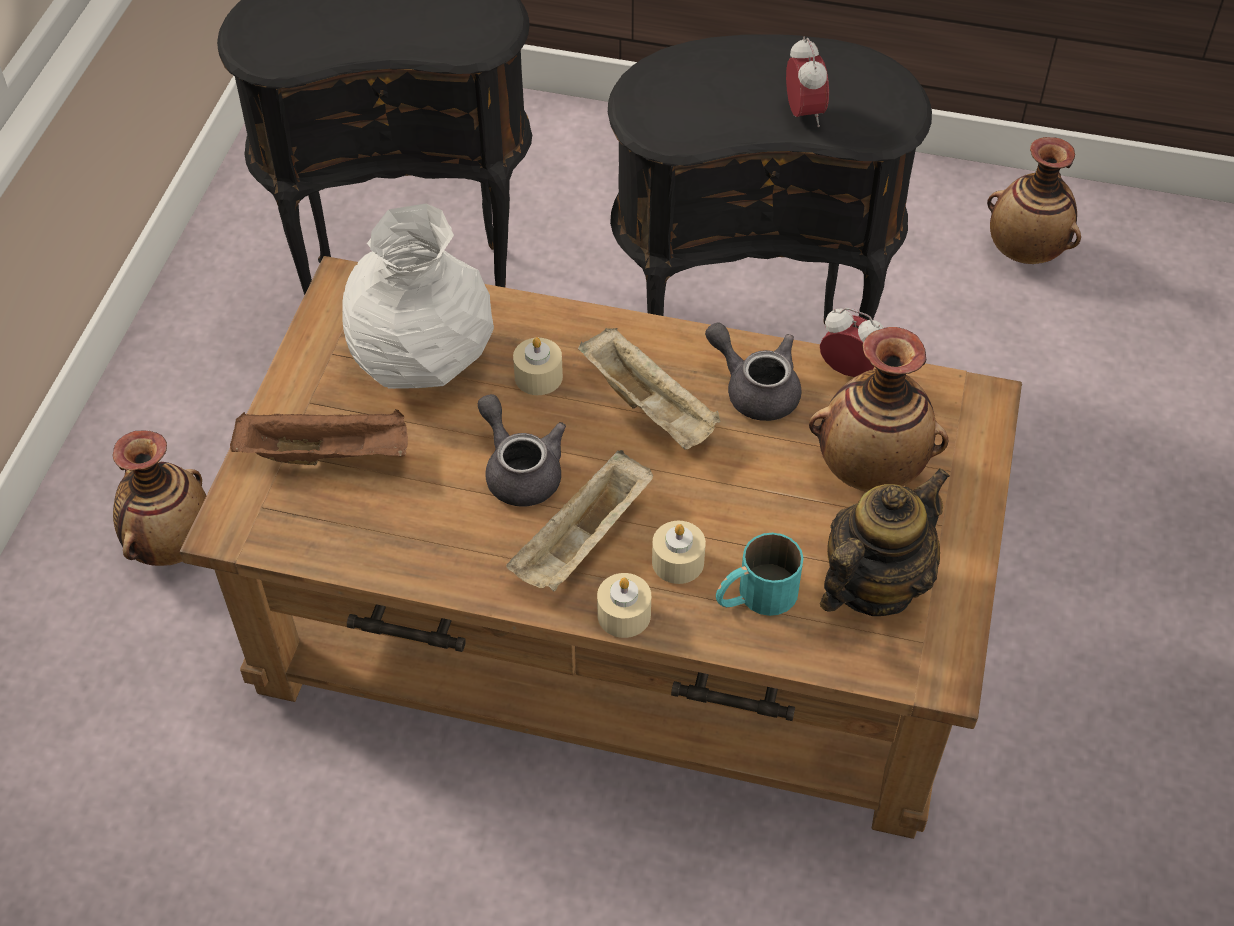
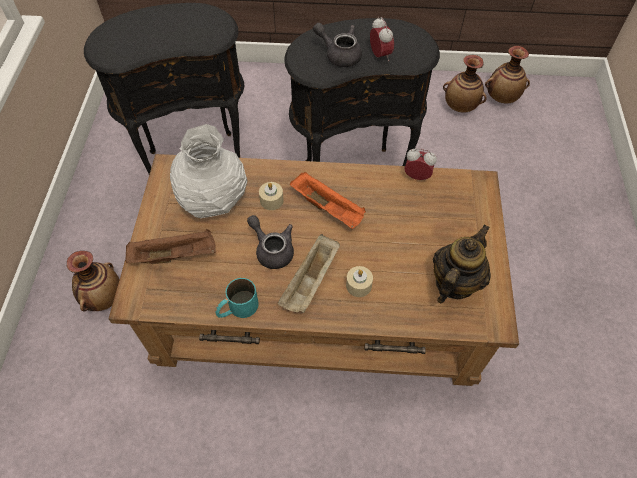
camera: 10 degrees left, 5 degrees up
(624, 615) = (338, 317): beige candle -> none
(650, 407) = (328, 208): beige tray -> orange tray
(755, 389) = (376, 192): grey teapot -> grey teapot (339, 54)
(755, 596) = (399, 297): turquoise mug -> turquoise mug (237, 308)
(871, 469) = (439, 224): vase -> vase (501, 98)

